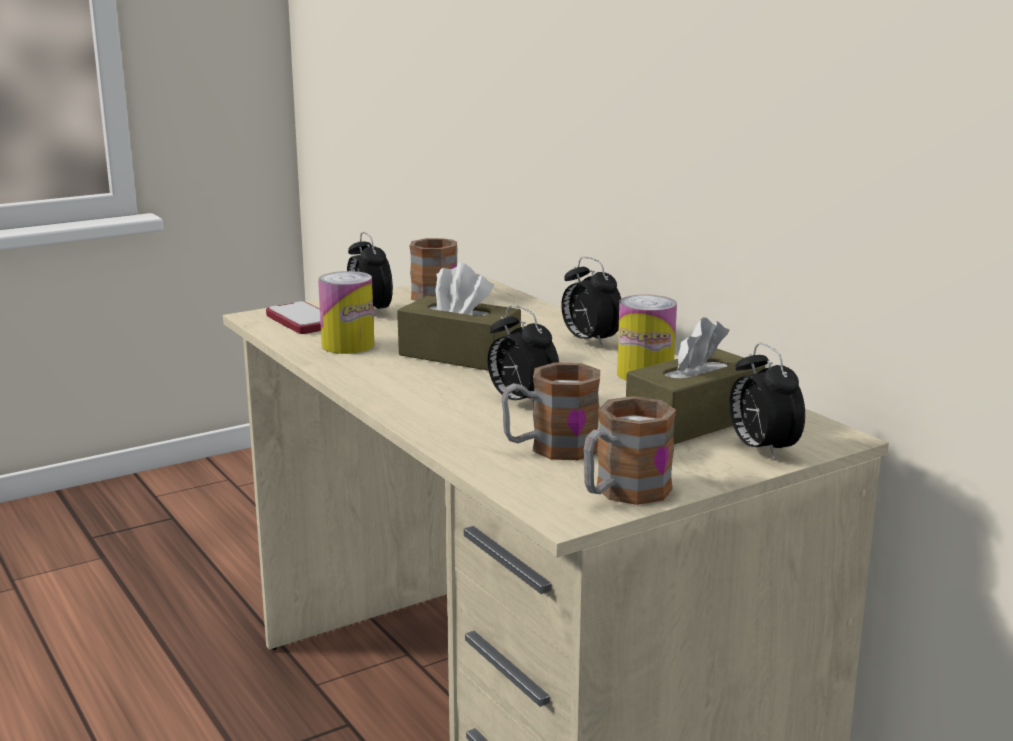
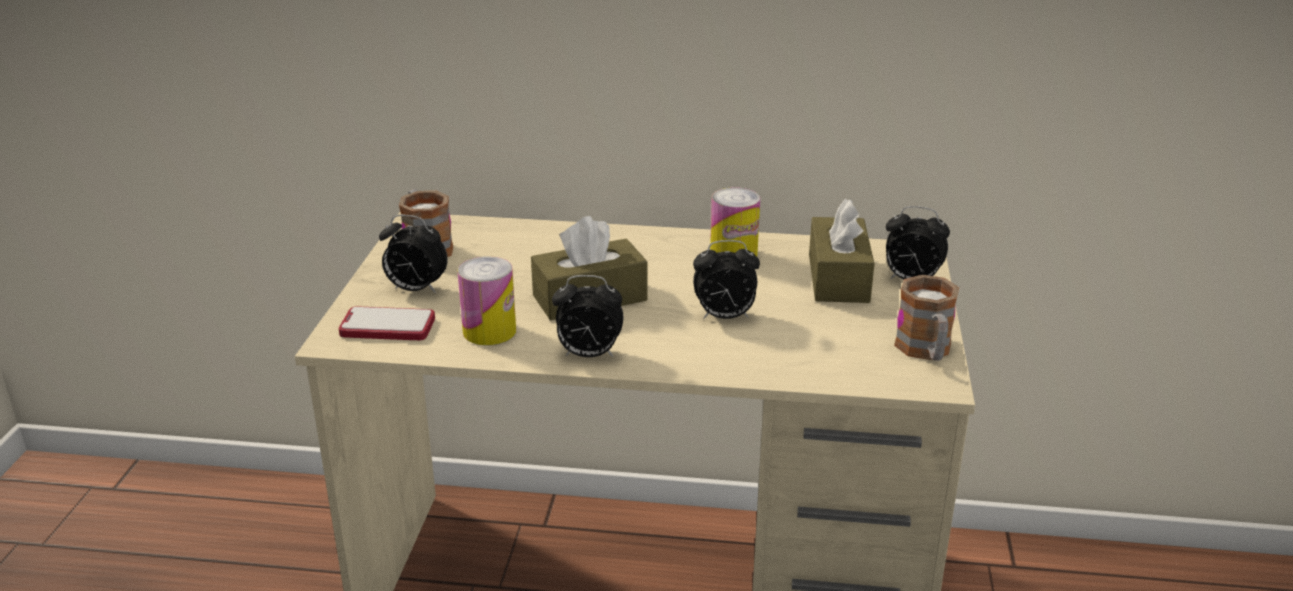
camera: 50 degrees left, 10 degrees up
(550, 448) = (824, 343): mug -> none
(589, 341) = (638, 243): alarm clock -> alarm clock (588, 355)

